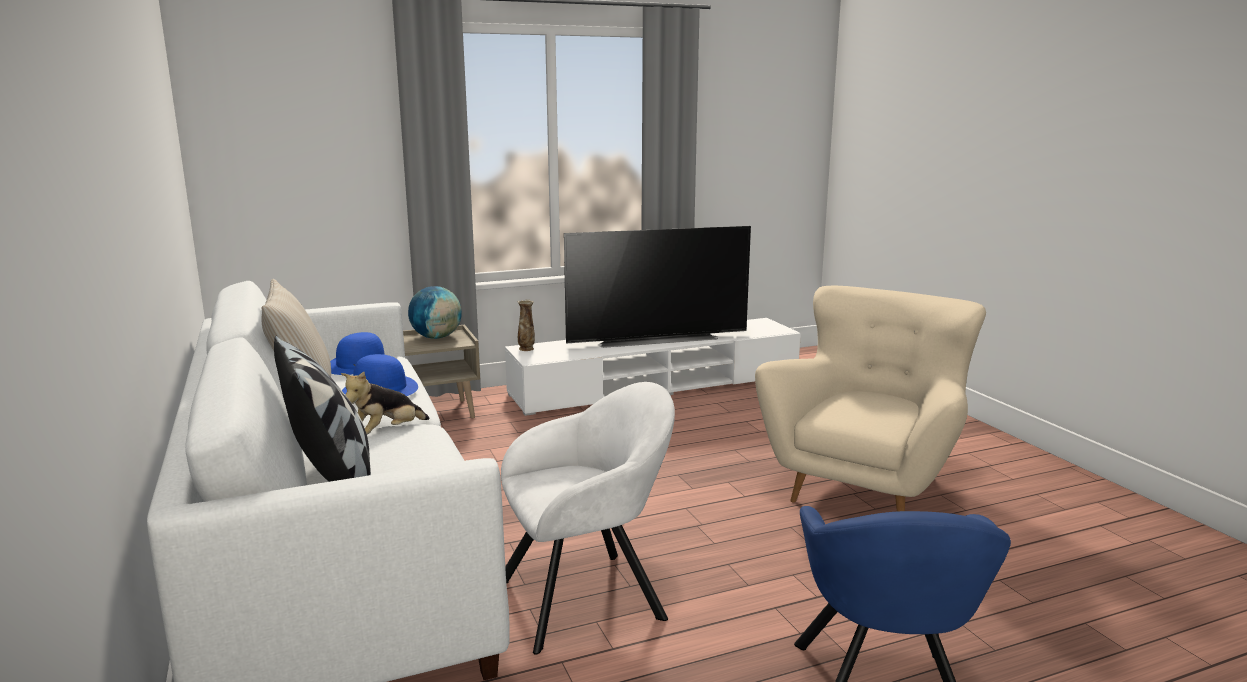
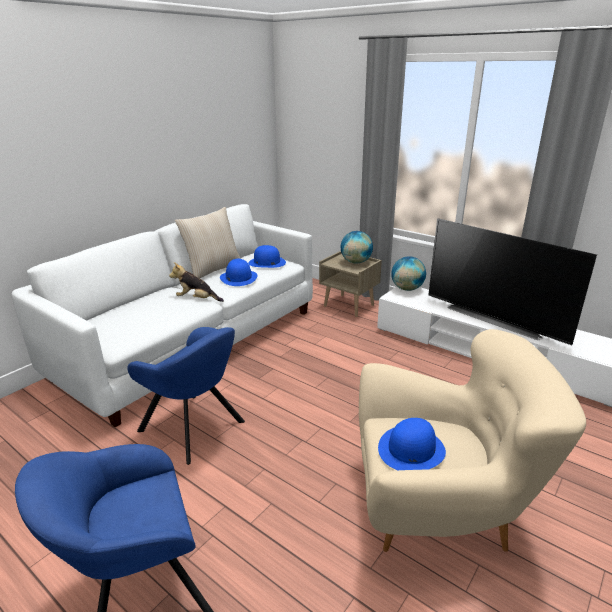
camera: 60 degrees right, 10 degrees up
(332, 479) = (130, 307): pillow -> none
(526, 349) = (407, 289): vase -> globe
(589, 597) = (195, 428): white armchair -> blue armchair
(869, 415) = (411, 449): none -> blue hat

